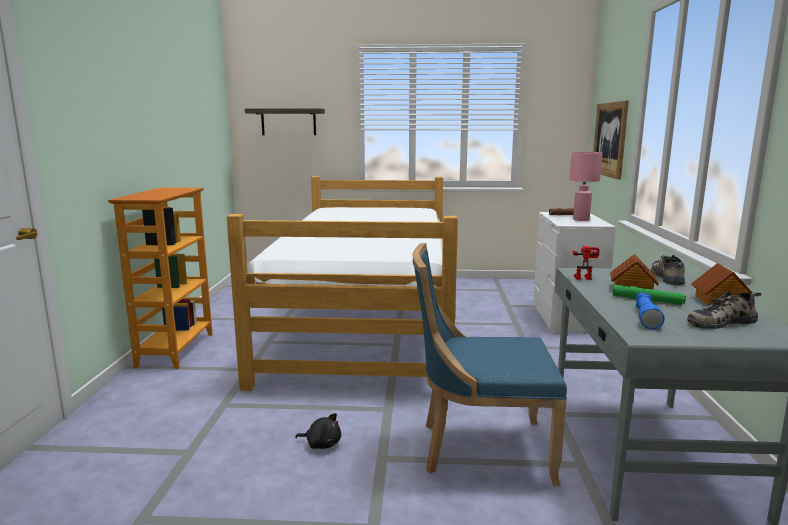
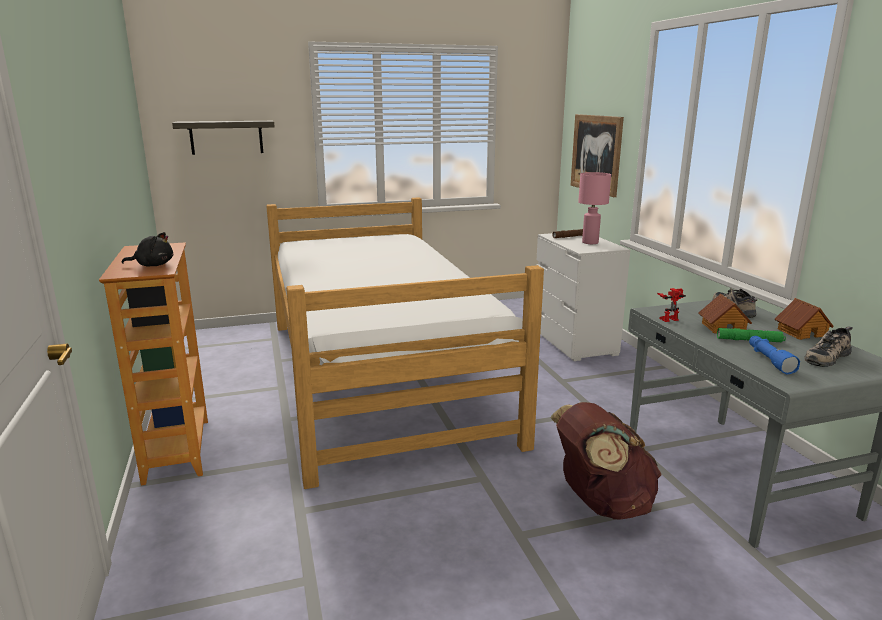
camera: 20 degrees left, 5 degrees up
(322, 444) = (448, 534): black plush toy -> black plush toy (153, 265)
(480, 449) = (601, 503): blue chair -> brown backpack

